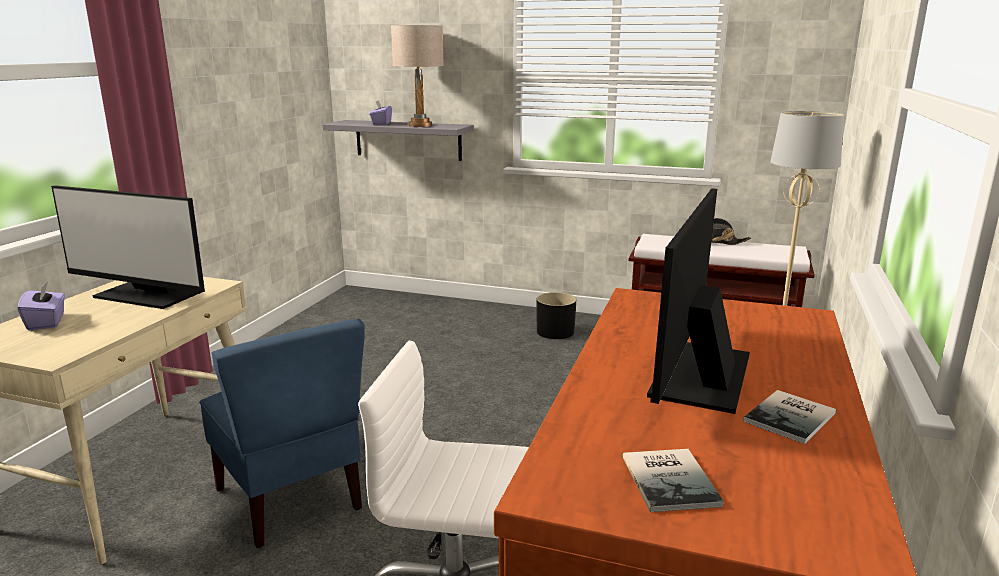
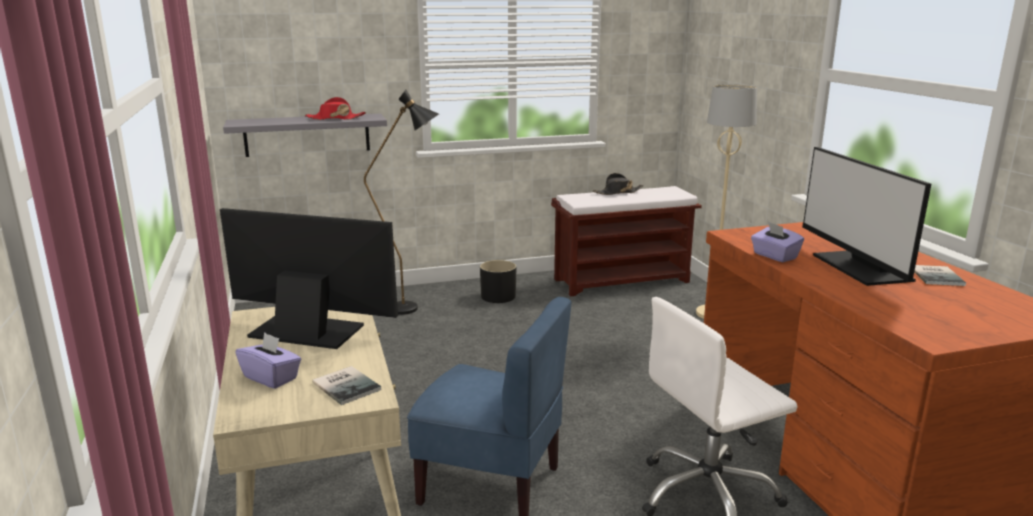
camera: 35 degrees left, 0 degrees up
(147, 295) = (307, 330): monitor -> monitor turned 150 degrees counterclockwise
(381, 123) = (287, 120): purple tissue box -> purple tissue box (774, 256)
(420, 125) = (335, 119): beige table lamp -> red hat
(465, 324) = (414, 309): none -> black floor lamp
(671, 479) = (959, 317): book -> book (347, 385)

